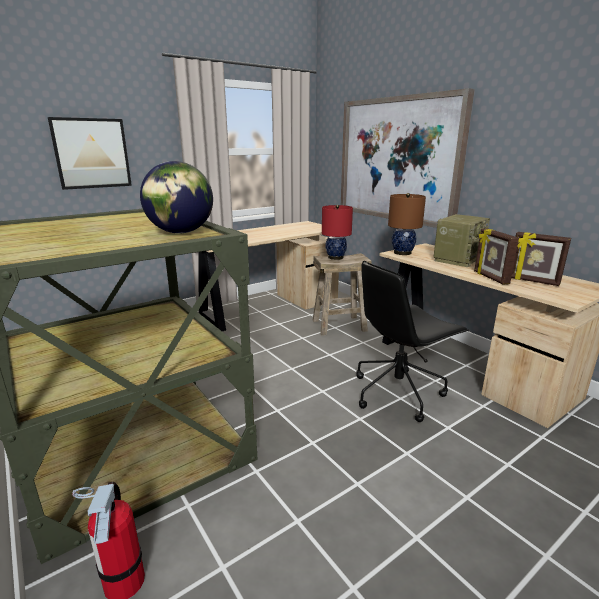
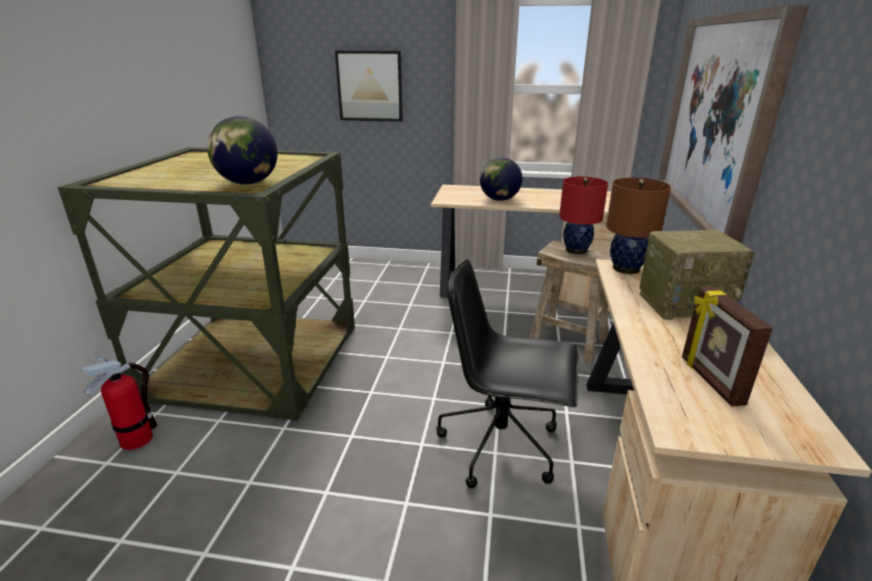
camera: 45 degrees right, 5 degrees up
(250, 237) = (499, 199): none -> globe
(490, 278) = (651, 346): picture frame -> none

